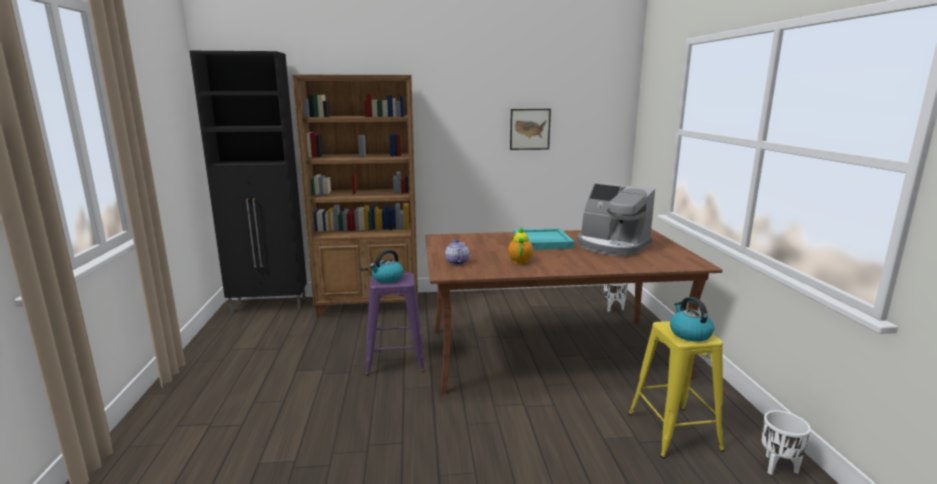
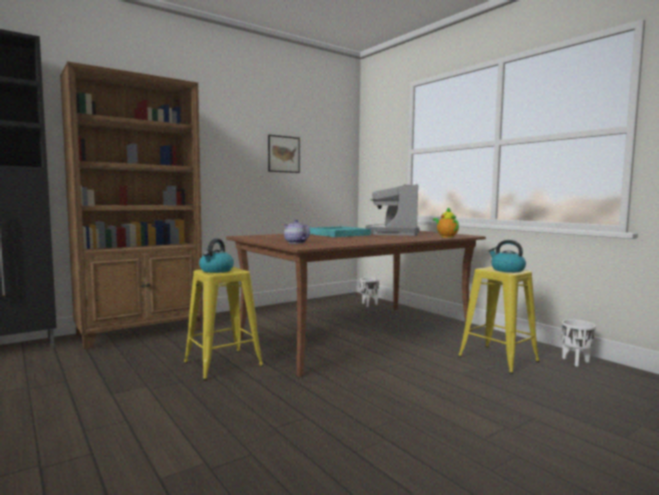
camera: 30 degrees left, 10 degrees down
(396, 360) = (223, 364): purple stool -> yellow stool
(520, 261) = (346, 240): teapot -> teapot (446, 237)
(611, 246) = (393, 233): coffee machine -> coffee machine turned 90 degrees clockwise

